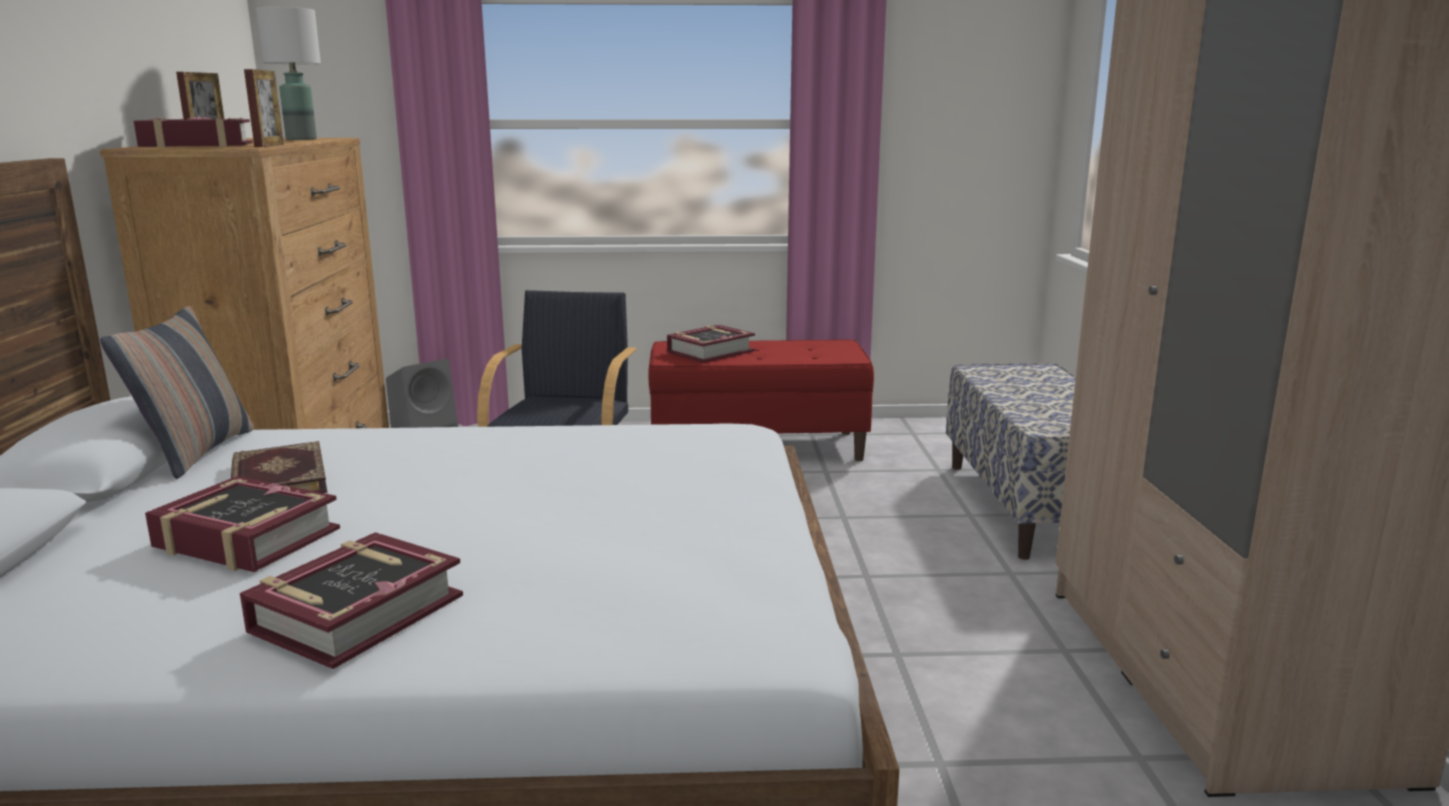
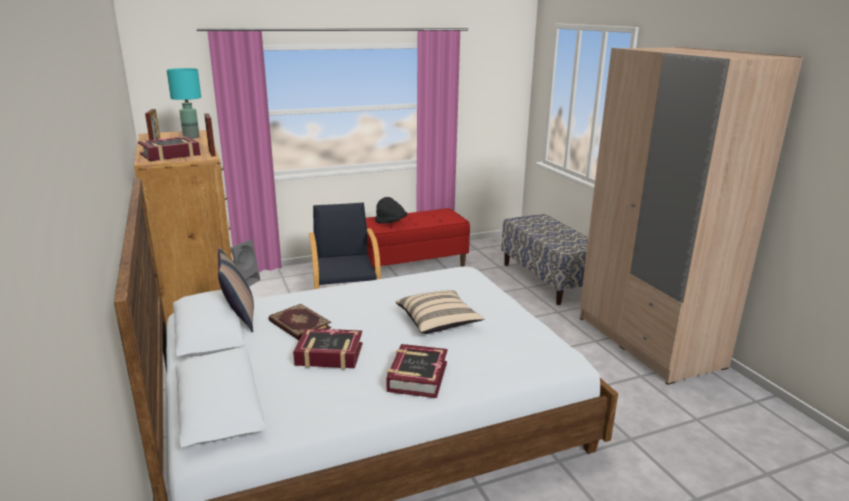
camera: 20 degrees left, 5 degrees up
(300, 139) = (191, 137): white table lamp -> turquoise table lamp
(556, 514) = (438, 322): none -> beige pillow
(710, 352) = (391, 223): book -> black hat

